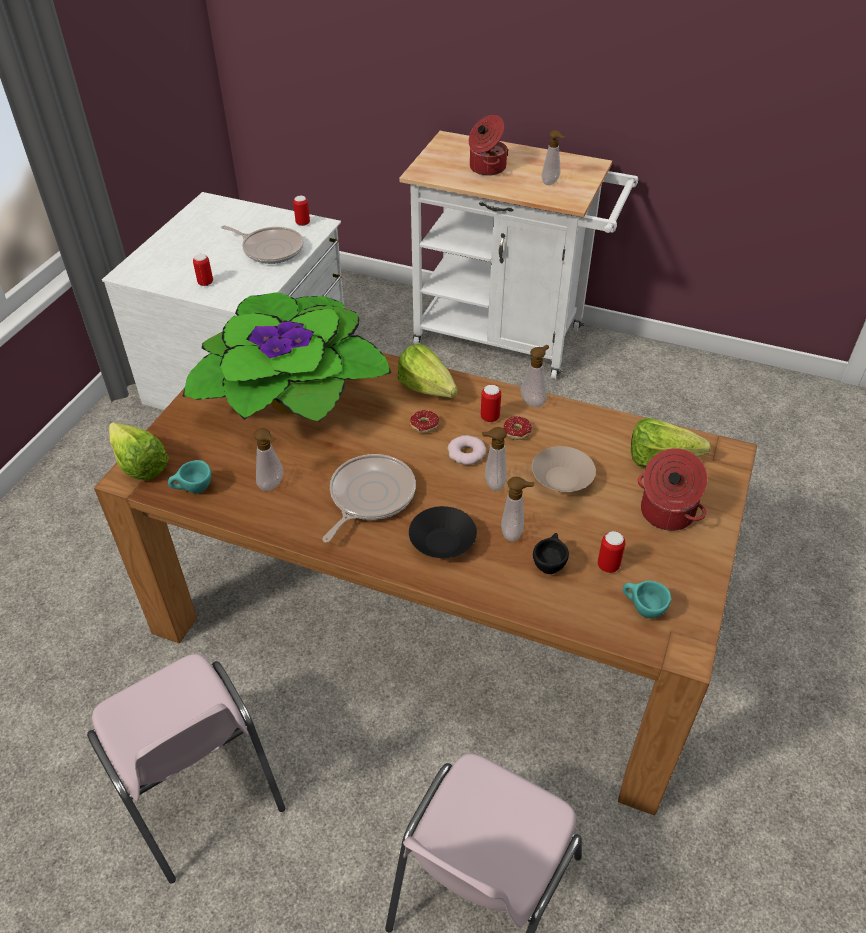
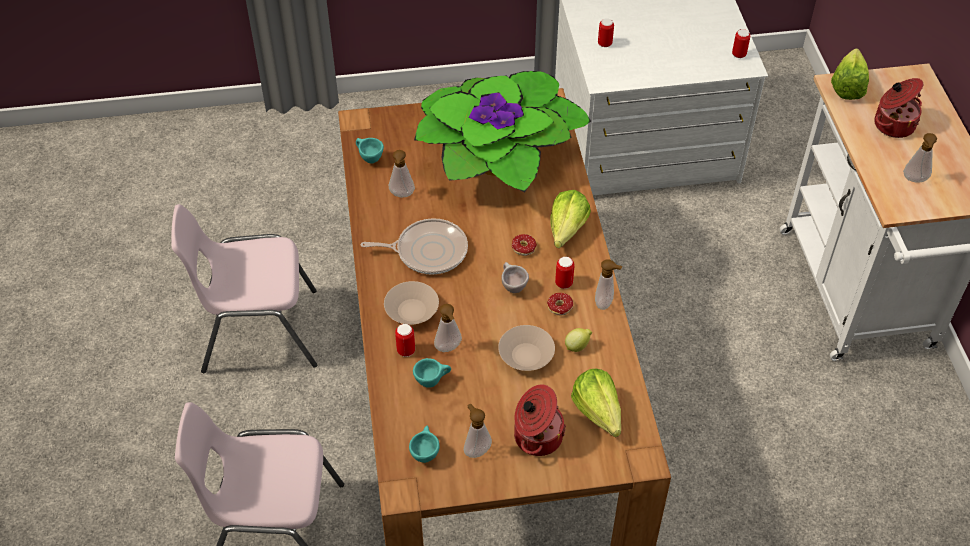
camera: 60 degrees right, 5 degrees up
(138, 461) = (374, 117): lettuce -> lettuce (849, 84)
(196, 788) = (258, 331): pink chair -> pink chair turned 60 degrees clockwise
(270, 249) = (683, 55): frying pan -> none
(443, 543) = (412, 312): black bowl -> beige bowl
(466, 453) = (512, 286): donut -> beige cup
(492, 483) = (491, 315): soap dispenser -> soap dispenser (476, 449)
(549, 564) = (432, 381): black cup -> turquoise cup
(573, 440) = (577, 346): none -> lemon
(608, 566) = (455, 417): can -> can (406, 350)

